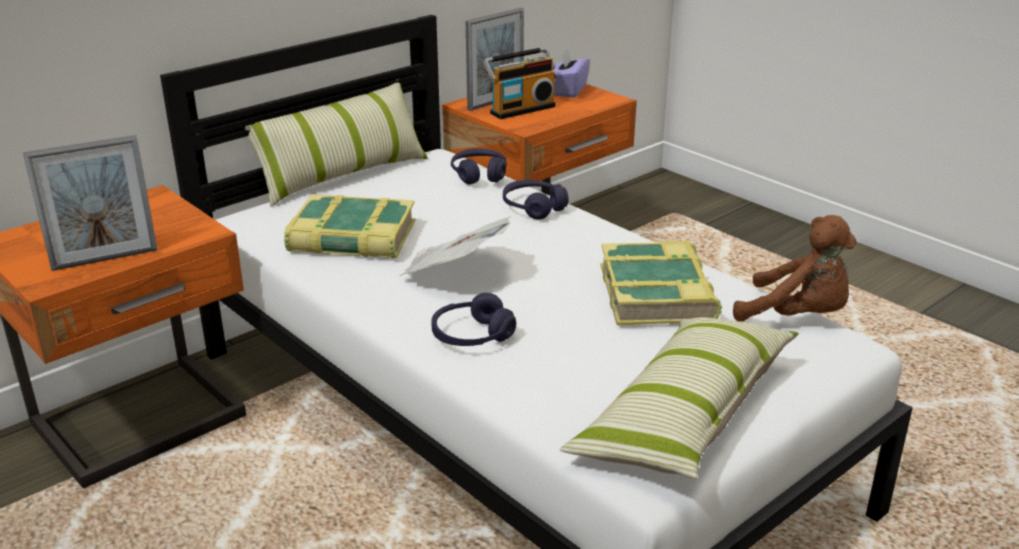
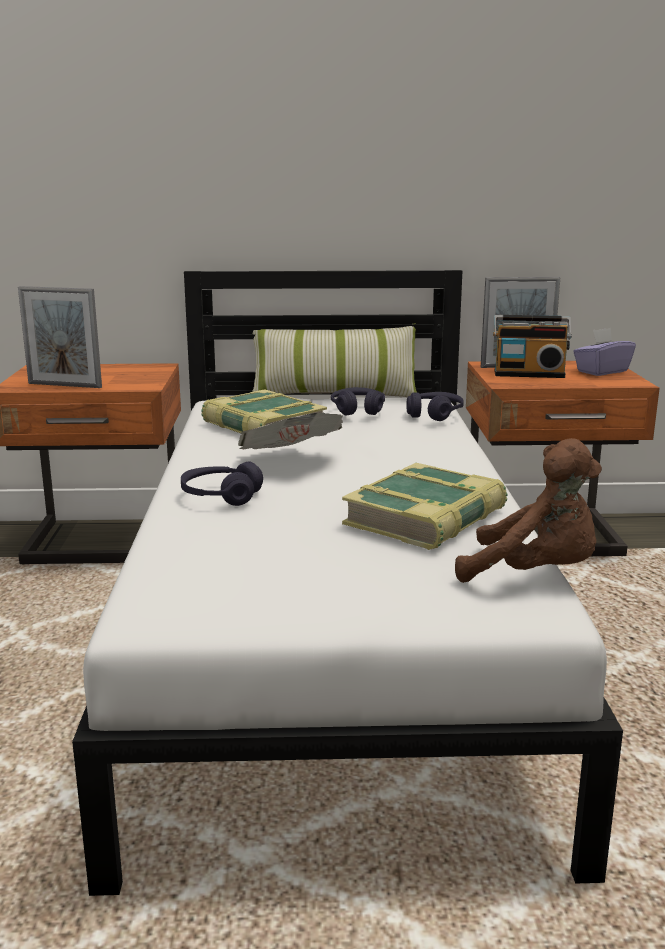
camera: 40 degrees right, 10 degrees down
(533, 207) = (439, 443): purple headphones -> purple headphones (358, 409)
(684, 415) = (269, 596): pillow -> none
(797, 316) = (534, 574): brown plush toy -> brown plush toy turned 45 degrees counterclockwise

